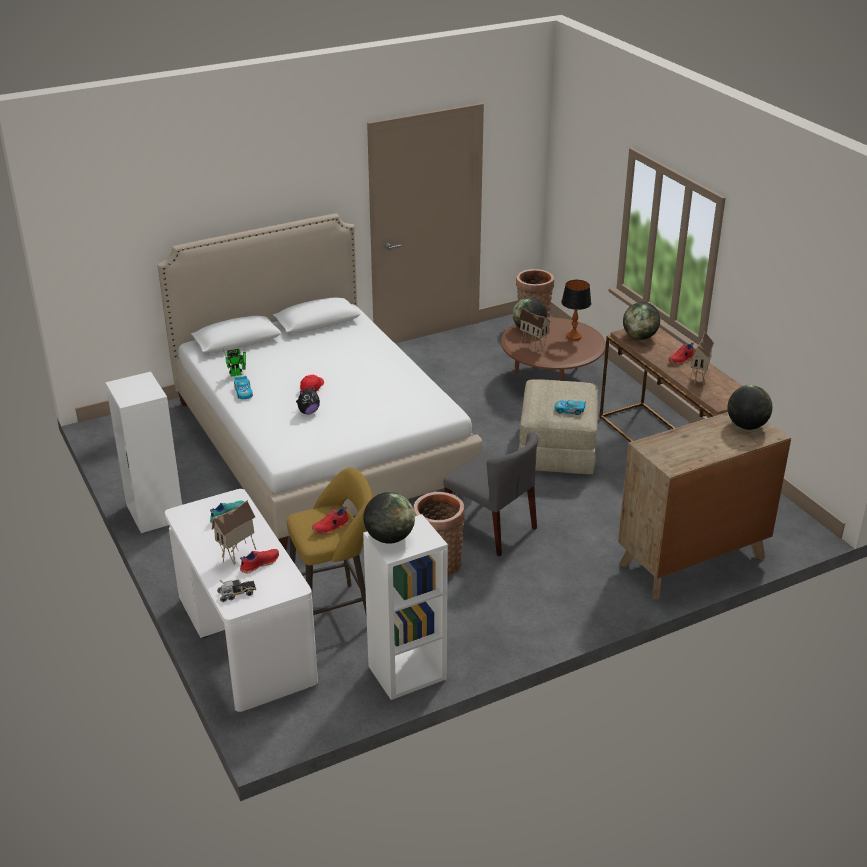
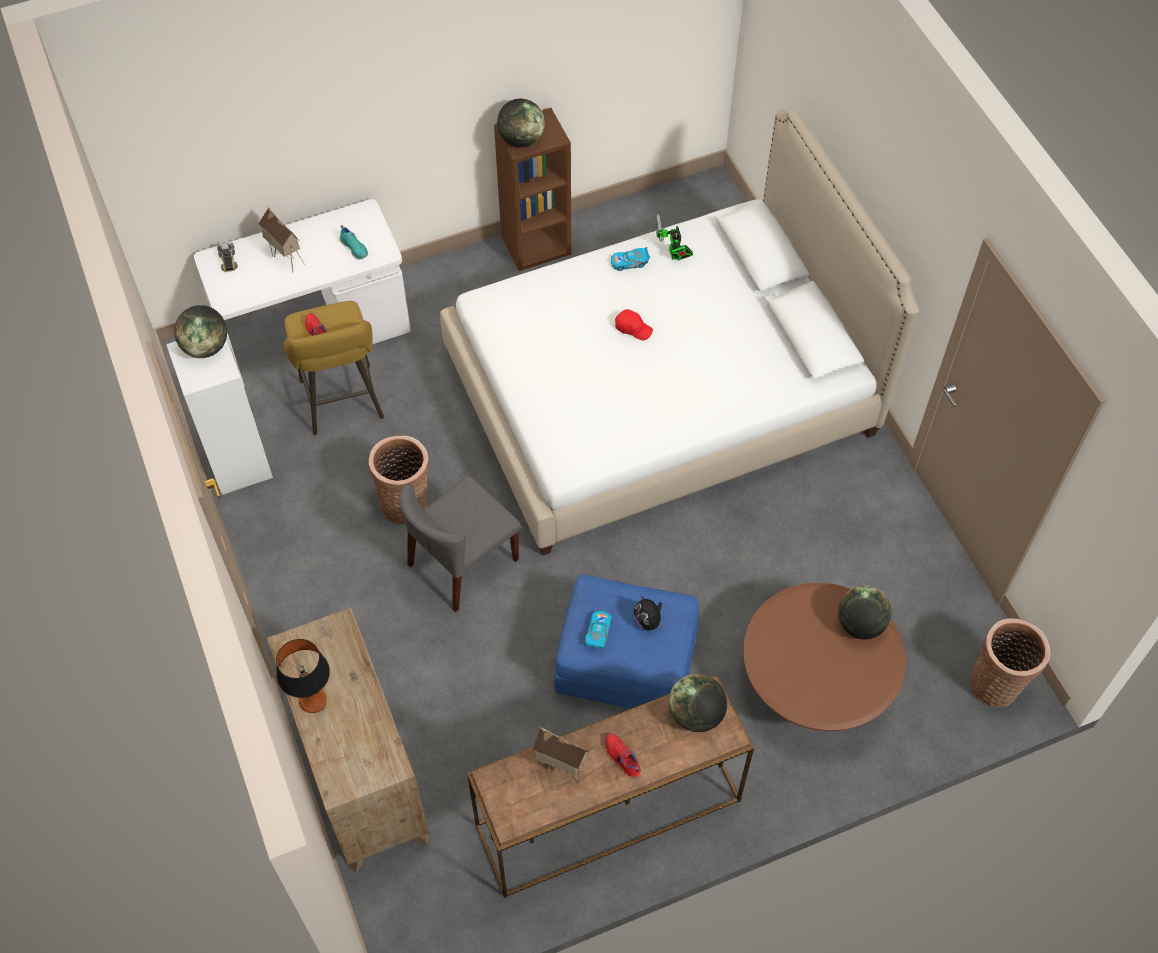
camera: 95 degrees right, 25 degrees up
(154, 512) = (536, 244): white bookcase -> brown bookcase
(259, 564) = (269, 275): red shoe -> none
(308, 412) = (574, 324): plush toy -> plush toy (648, 621)
(533, 347) = (803, 623): toy house -> none
(557, 450) = (625, 663): beige ottoman -> blue ottoman
(574, 337) = (835, 685): table lamp -> table lamp (312, 701)
(746, 426) = (363, 760): globe -> globe (521, 140)

